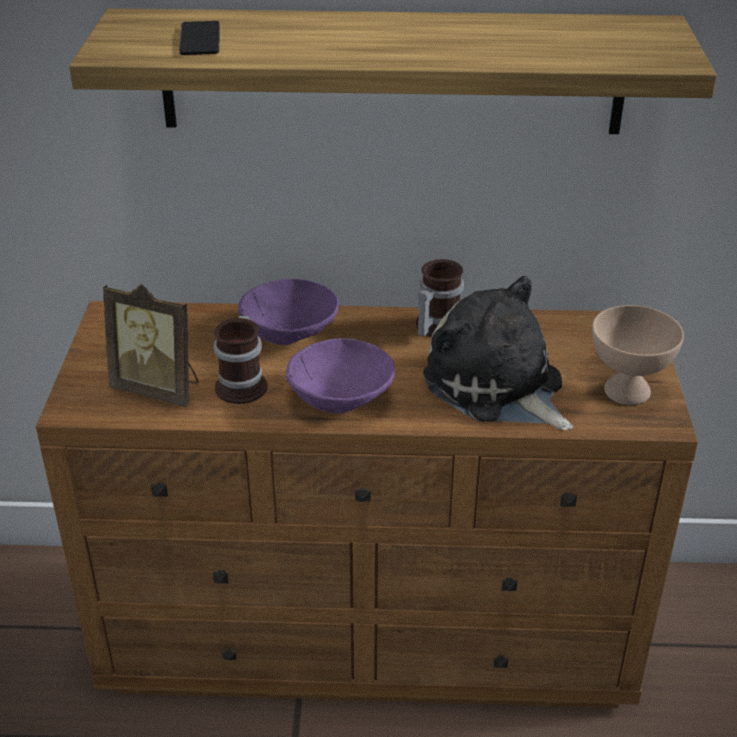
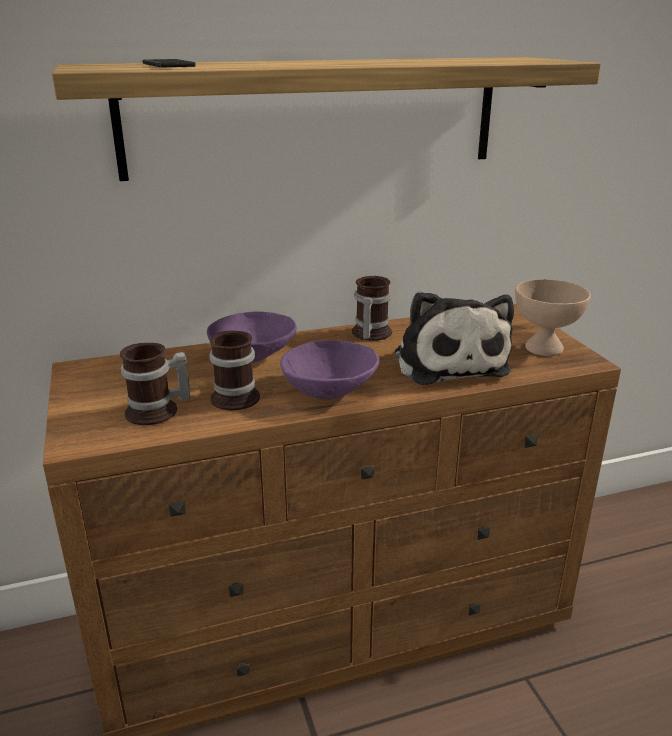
camera: 20 degrees left, 10 degrees down
(159, 389) = (157, 412): picture frame -> mug
(497, 387) = (448, 362): plush toy -> plush toy turned 135 degrees counterclockwise

